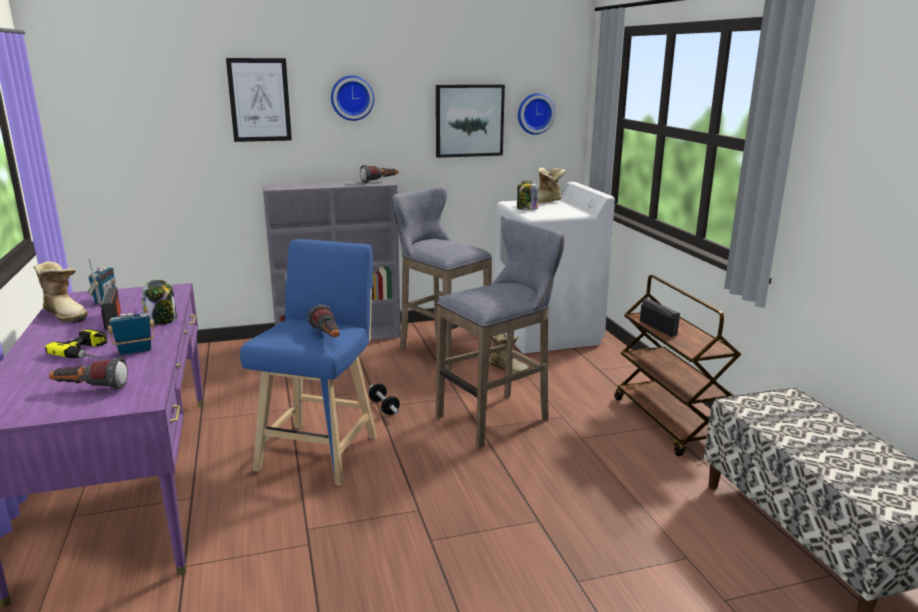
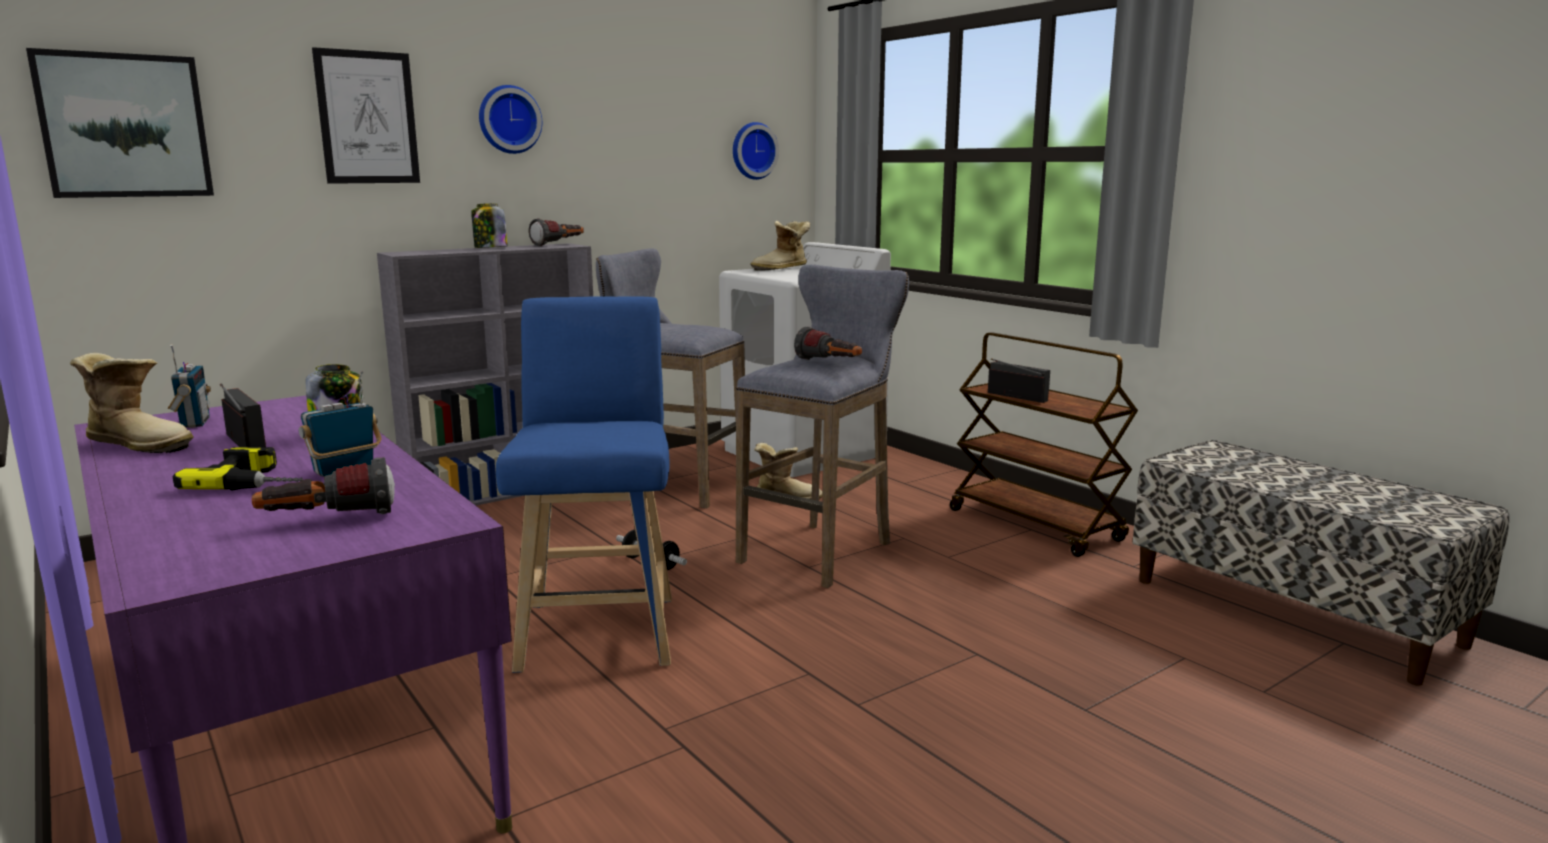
camera: 20 degrees left, 5 degrees down
(328, 337) = (631, 431): flashlight -> flashlight (830, 363)
(469, 120) = (670, 158): picture -> picture (124, 126)
(526, 209) = (774, 275): jar -> jar (490, 248)

